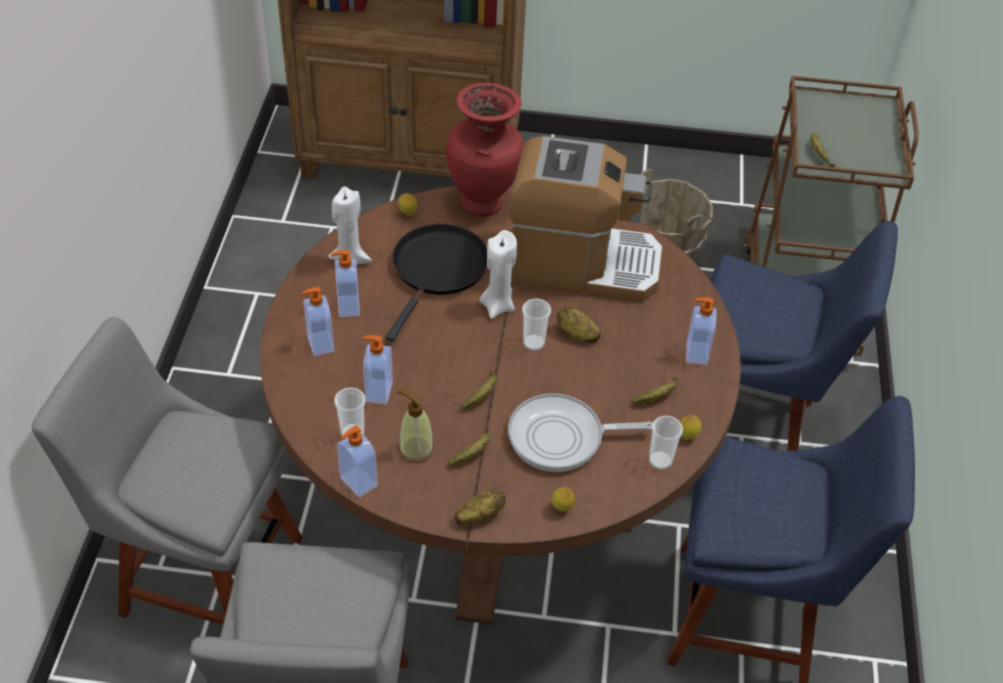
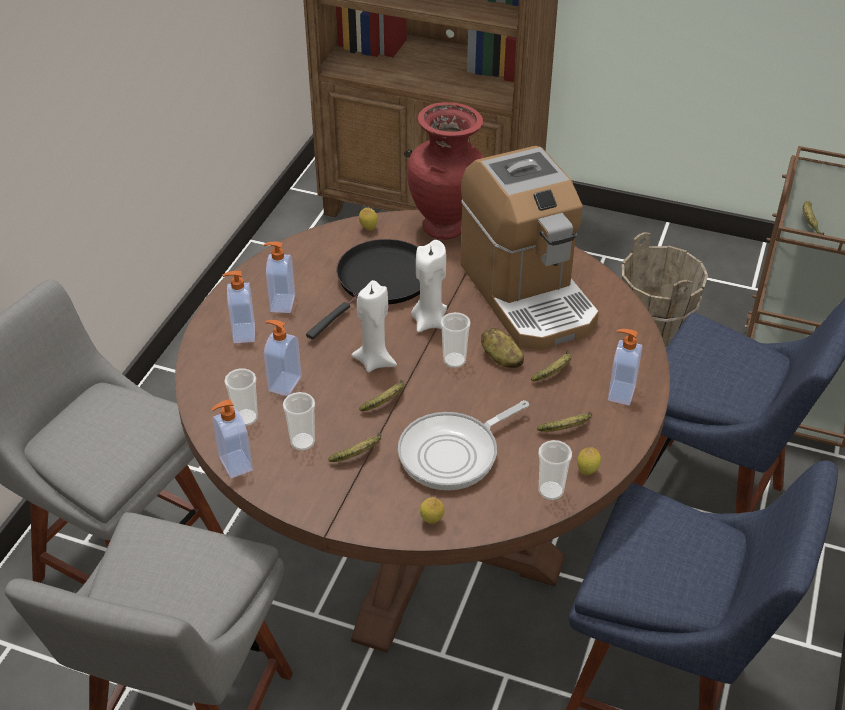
camera: 15 degrees right, 5 degrees down
(350, 259) = (299, 262): white candle -> white candle (375, 361)
(416, 449) = (302, 442): soap dispenser -> cup
(479, 515) = (345, 514): potato -> none
(561, 438) = (453, 453): frying pan -> frying pan turned 45 degrees counterclockwise
(582, 264) = (527, 294): coffee machine -> coffee machine turned 45 degrees clockwise
(630, 340) = (554, 371): none -> banana

